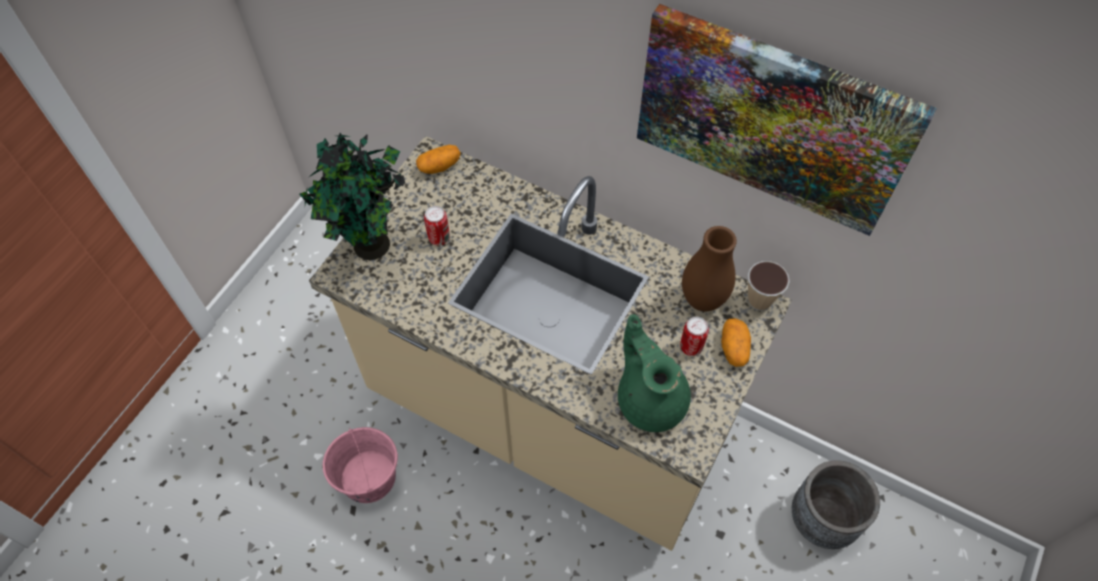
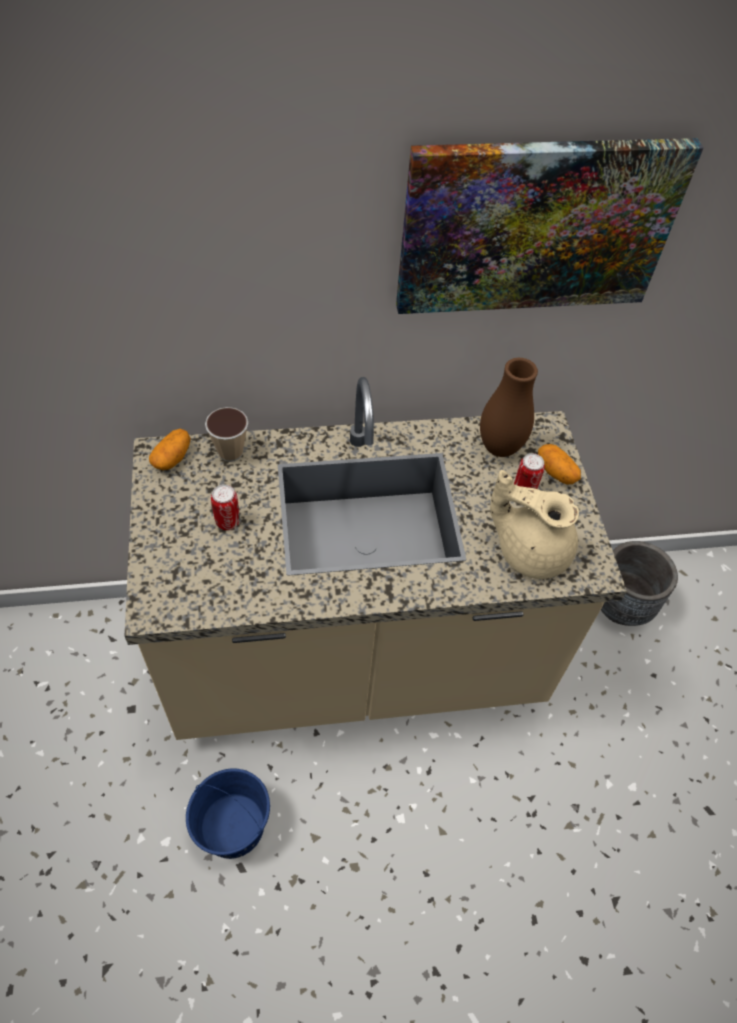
camera: 40 degrees left, 5 degrees down
(368, 476) = (232, 825): pink bucket -> blue bucket
(372, 247) = (167, 567): potted plant -> none
(650, 398) = (530, 550): green teapot -> beige teapot
(759, 300) = (541, 424): cup -> cup (230, 452)

